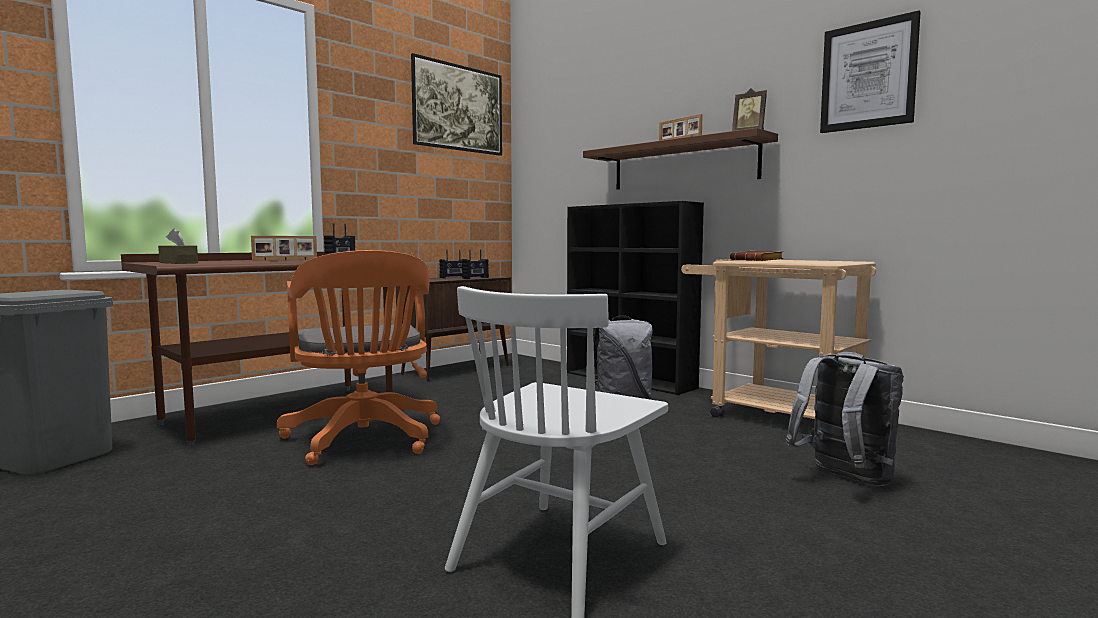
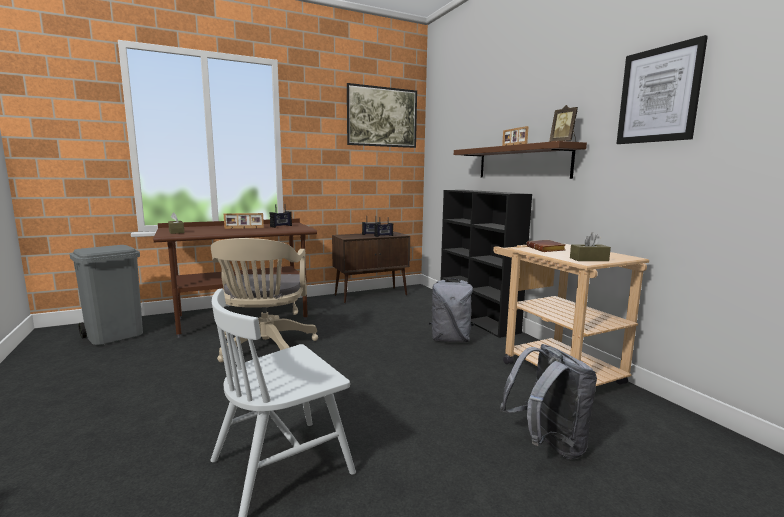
camera: 20 degrees right, 5 degrees up
(364, 440) = (264, 348): orange office chair -> beige office chair
(823, 262) = (589, 259): none -> brown tissue box

